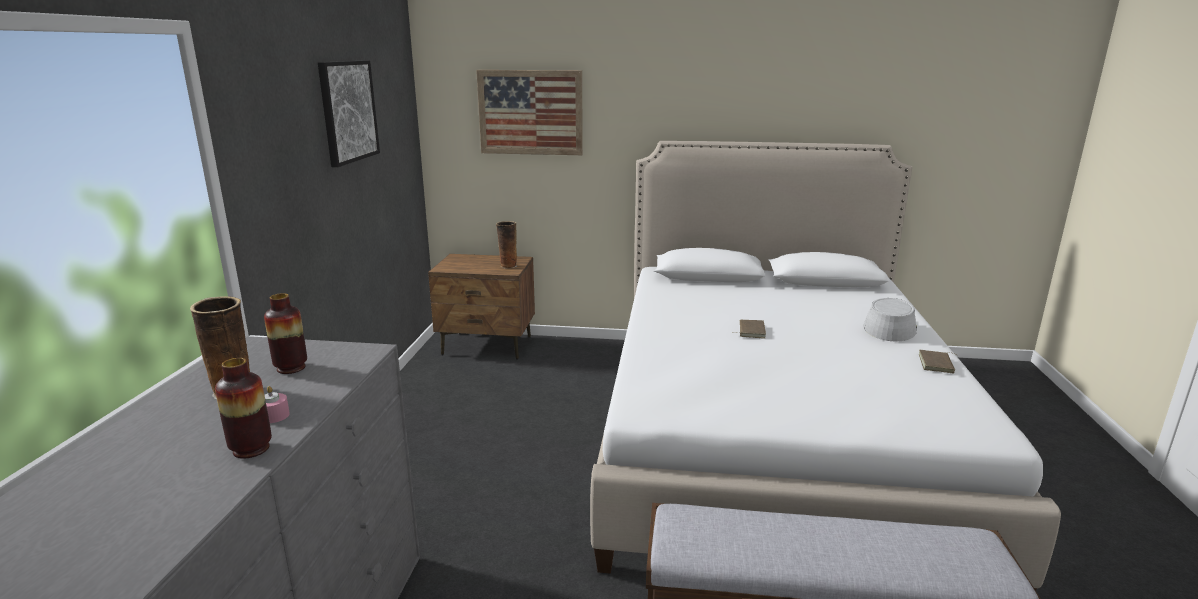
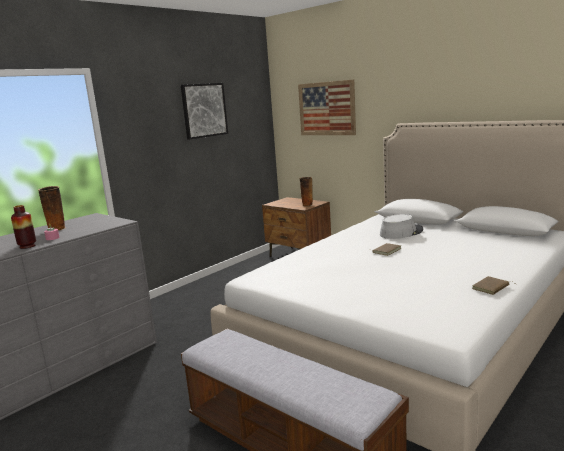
camera: 35 degrees right, 5 degrees down
(291, 368) = (87, 224): vase -> none
(889, 327) = (498, 262): grey hat -> grey hat (401, 232)

